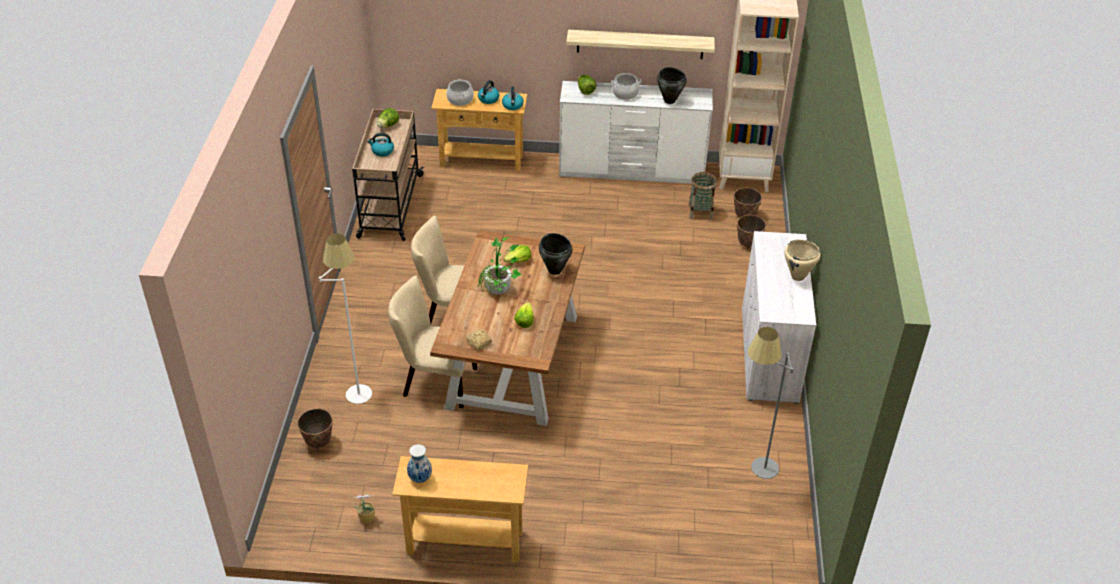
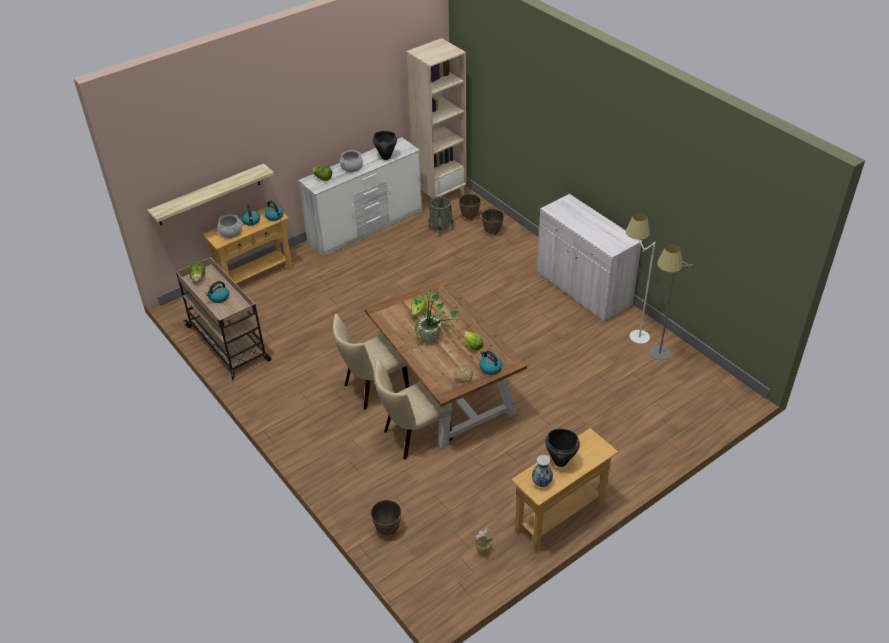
camera: 40 degrees left, 0 degrees up
(356, 385) = (364, 475): white floor lamp -> white floor lamp (630, 333)
(512, 350) = (490, 368): none -> kettle
(555, 270) = (448, 303): black cooking pot -> black cooking pot (560, 461)
(640, 44) = (346, 124): shelf -> shelf (209, 195)
(798, 276) = (597, 220): beige cooking pot -> none

